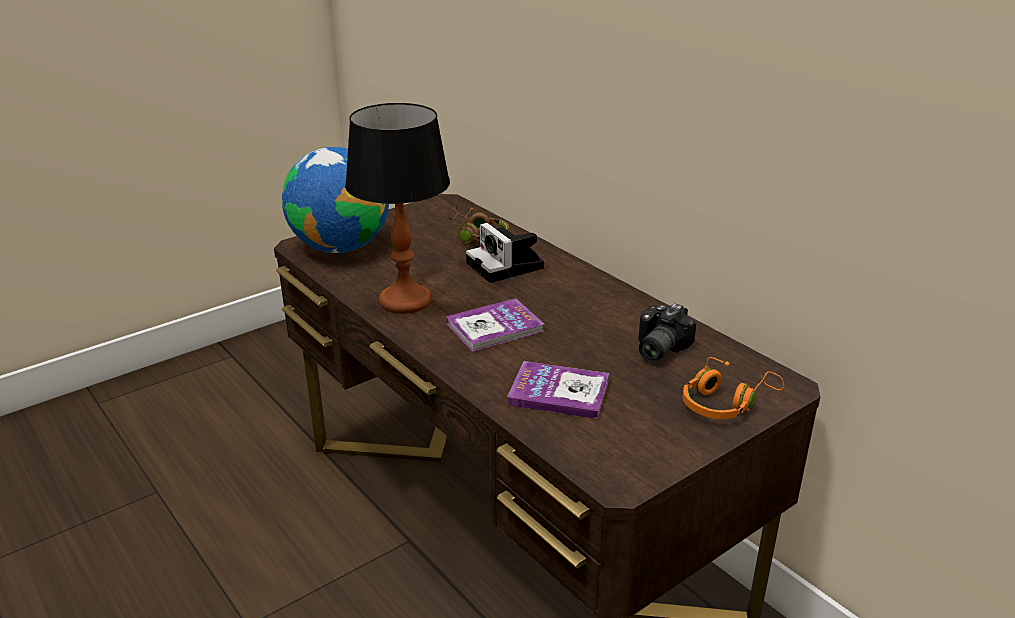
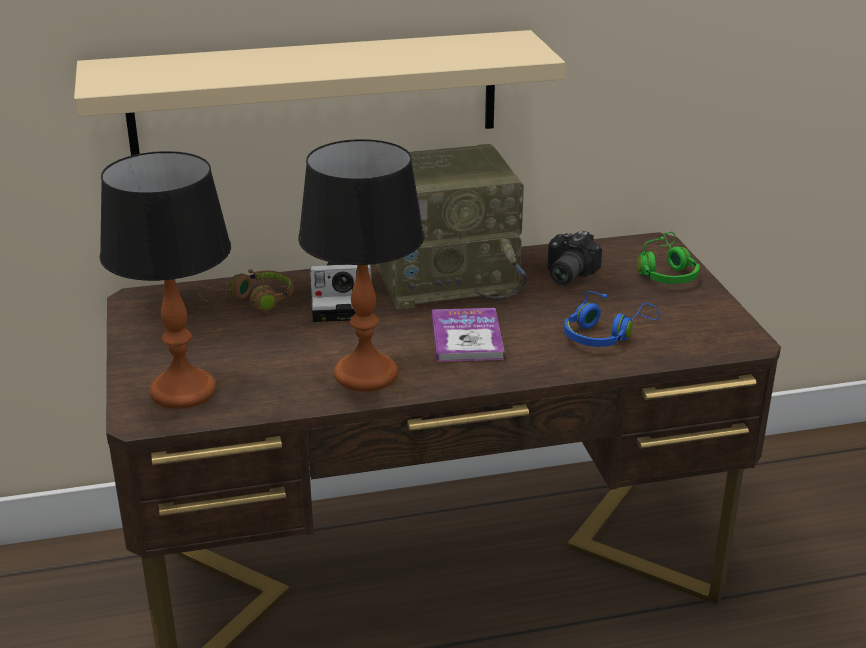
camera: 65 degrees left, 0 degrees up
(340, 247) = (182, 391): globe -> table lamp
(558, 392) = (605, 335): book -> blue headphones
(570, 95) = (315, 94): none -> beige shelf
(588, 296) = (447, 278): none -> radio
(656, 348) = (565, 274): camera -> camera turned 60 degrees clockwise
(726, 403) = (666, 272): orange headphones -> green headphones

